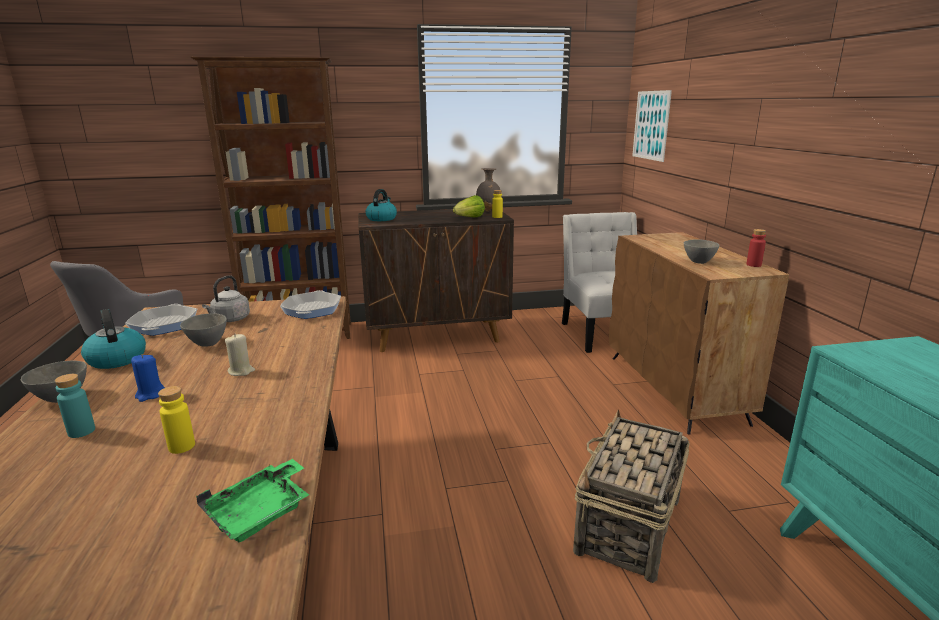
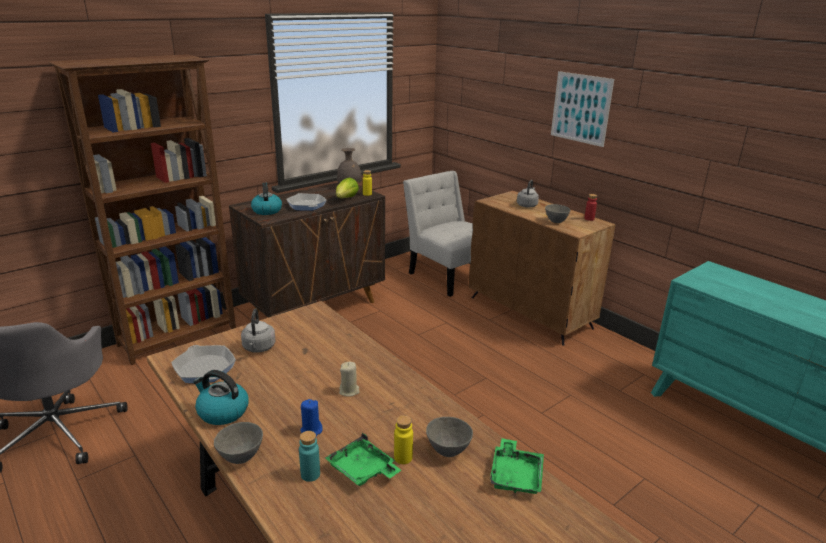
camera: 30 degrees left, 5 degrees up
(127, 444) = (362, 470): none -> green tray
(207, 343) = (278, 375): grey bowl -> grey bowl (447, 451)
(312, 309) = (315, 321): frying pan -> frying pan (306, 205)
(628, 527) = (577, 420): basket -> none
(651, 125) = (466, 99): picture -> picture (581, 108)
(681, 245) = (527, 205): none -> grey kettle

